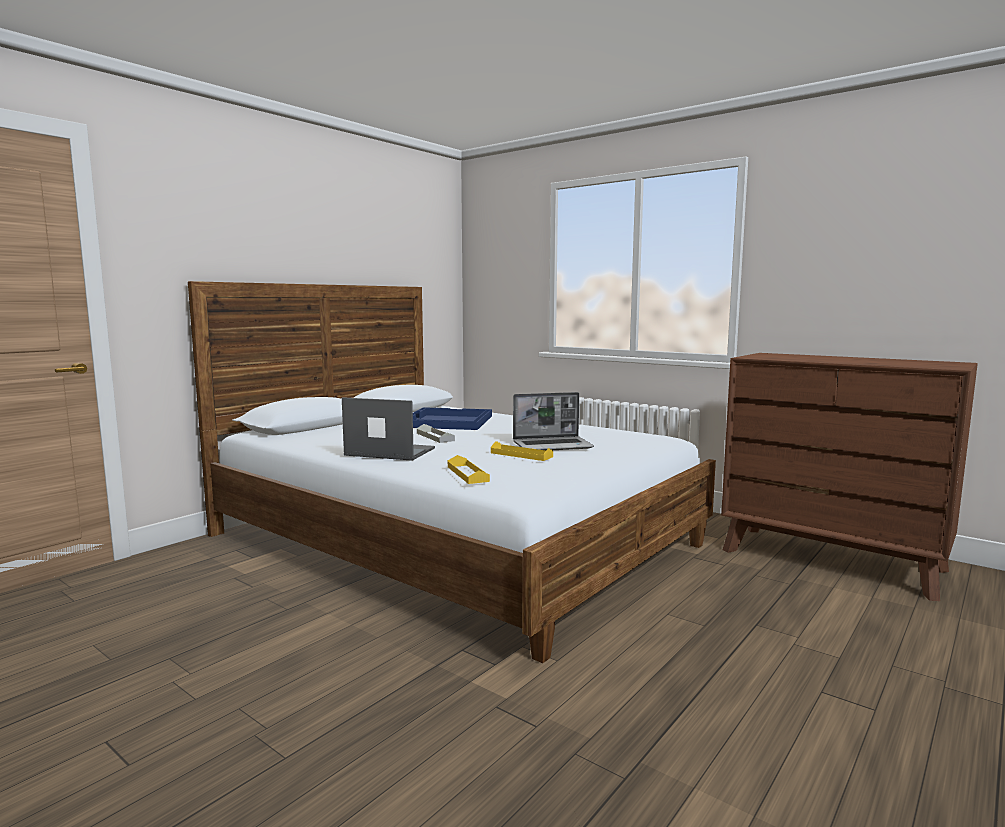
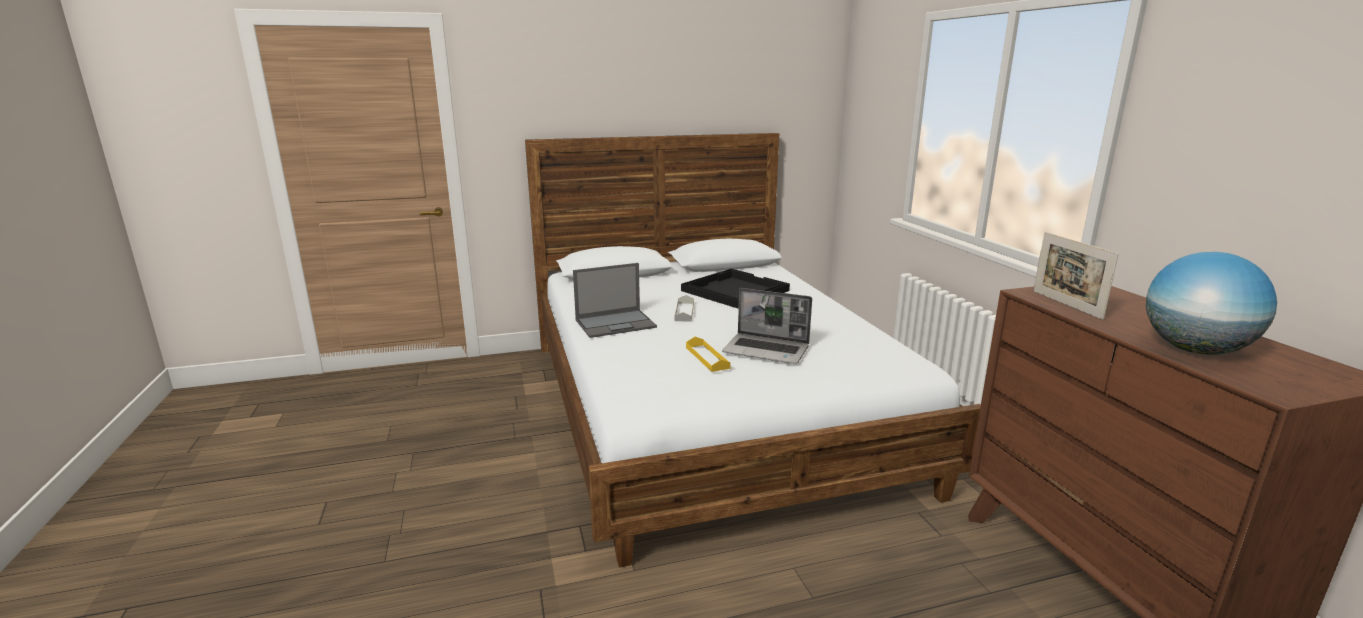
camera: 35 degrees right, 10 degrees up
(389, 452) = (616, 323): laptop -> laptop turned 105 degrees clockwise
(447, 421) = (734, 290): blue tray -> black tray
(467, 474) = (621, 371): yellow tray -> none
(780, 358) = (1066, 304): none -> picture frame
(882, 363) = (1195, 350): none -> globe

